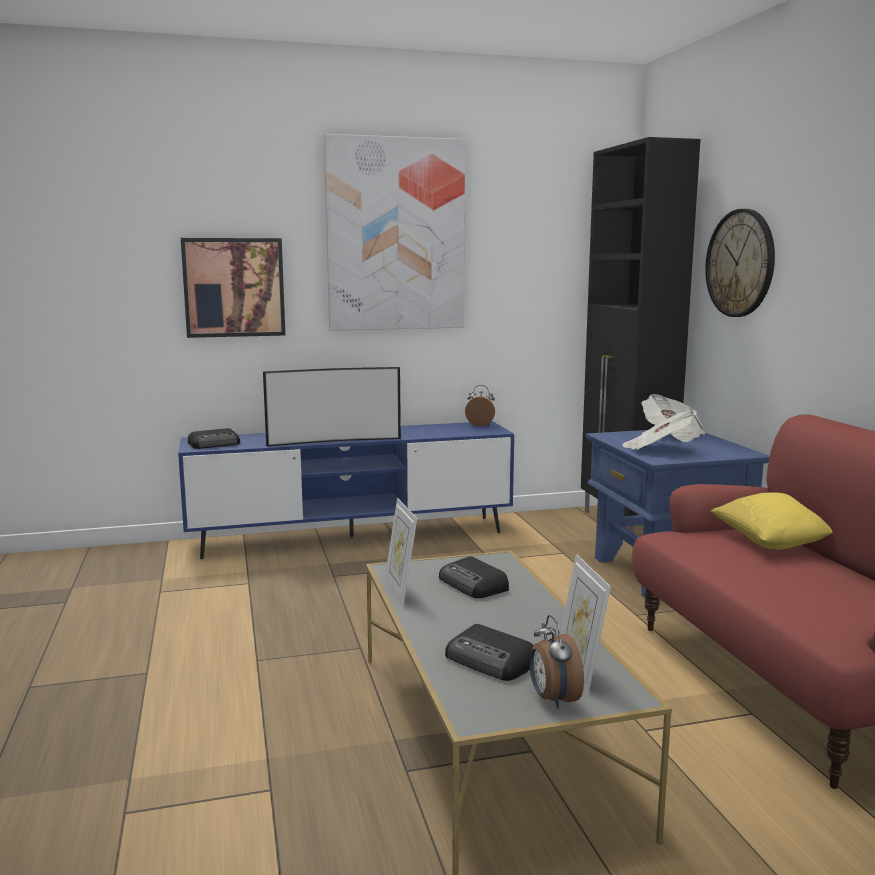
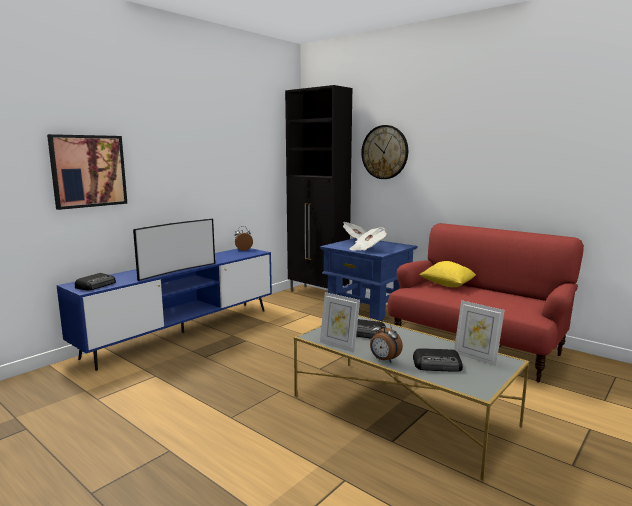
camera: 35 degrees left, 0 degrees up
(395, 235) = (188, 135): picture -> none
(553, 699) = (488, 372): alarm clock -> alarm clock (384, 360)

